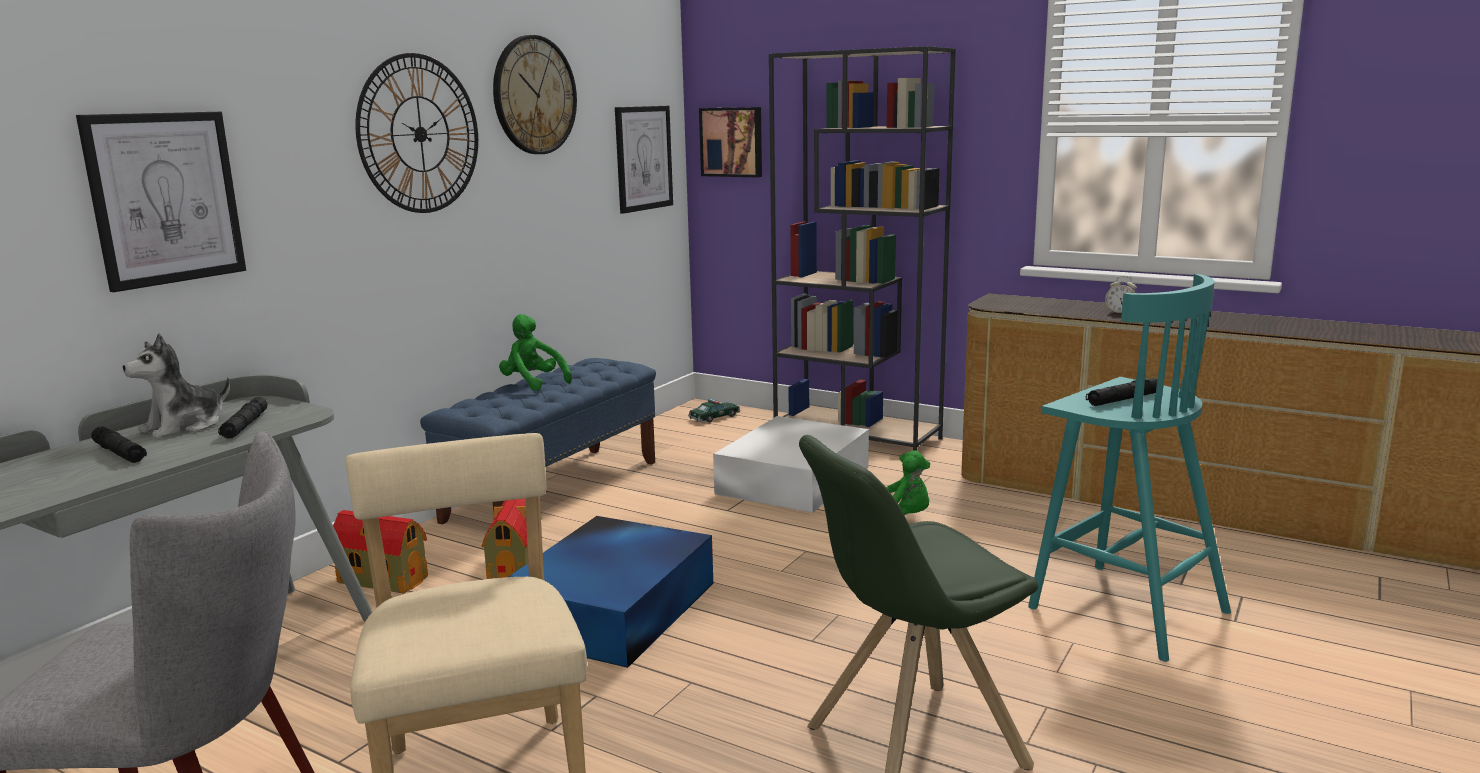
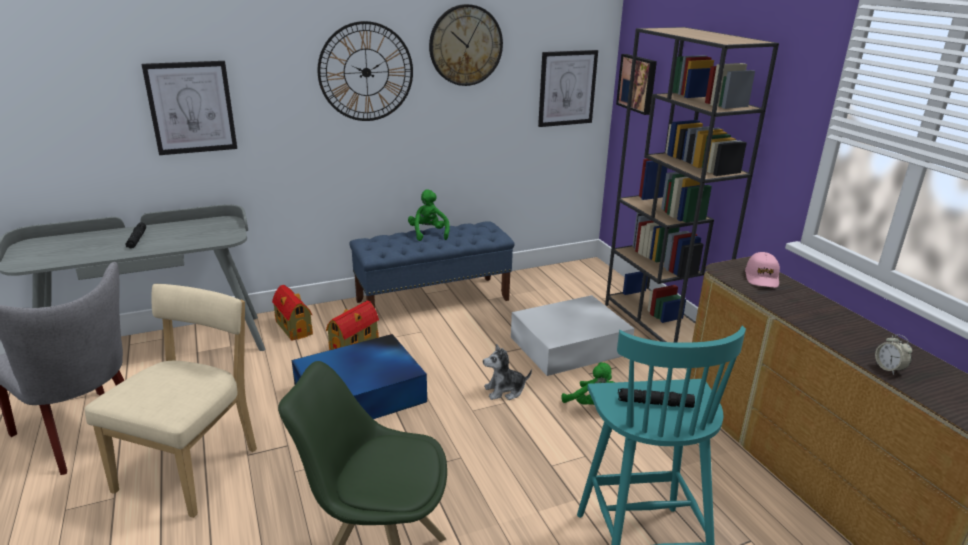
camera: 35 degrees right, 10 degrees up
(184, 426) = (181, 229): plush toy -> plush toy (505, 391)
(245, 425) = (199, 237): black flashlight -> none
(714, 417) = (588, 277): toy car -> none
(1031, 302) = (762, 277): none -> pink cap
(1120, 313) = (811, 314): alarm clock -> alarm clock (888, 368)

